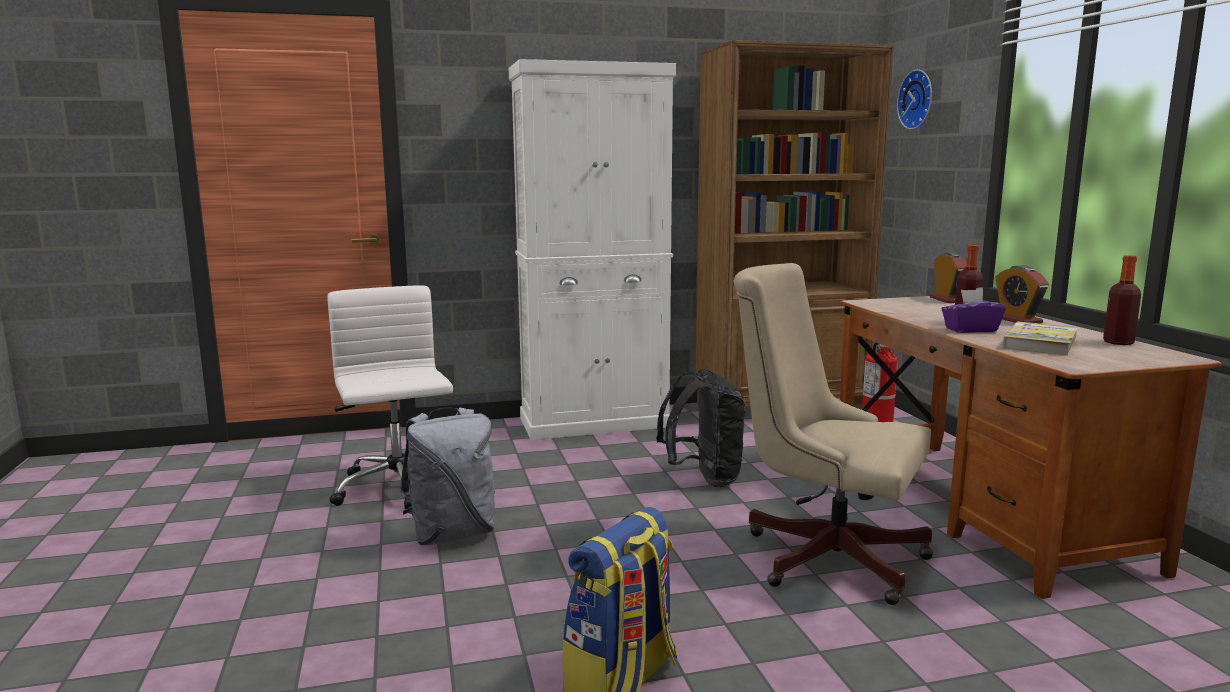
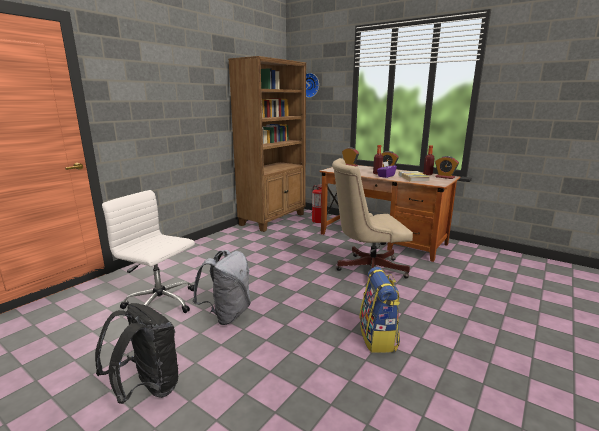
camera: 40 degrees left, 5 degrees up
(595, 422) = (208, 244): white cabinet -> none
(704, 478) = (289, 255): black backpack -> black backpack (147, 389)
(1153, 356) = (445, 177): none -> alarm clock

